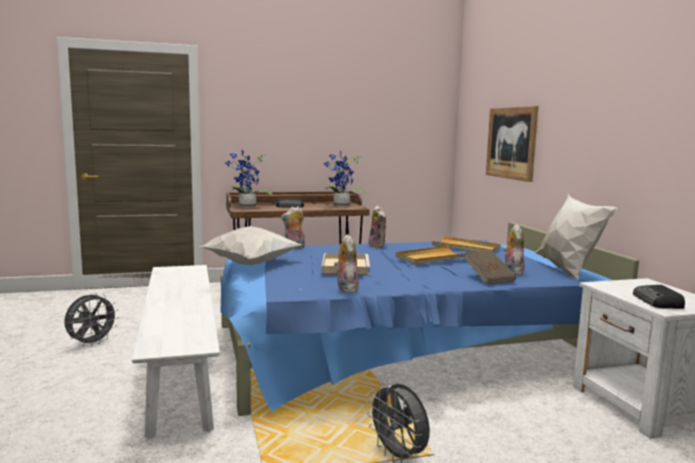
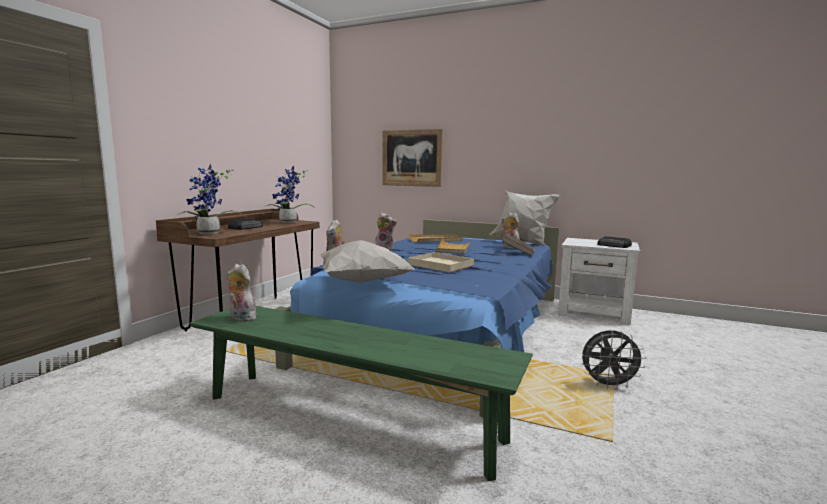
camera: 50 degrees left, 0 degrees up
(92, 343) = (171, 454): grey fan -> none
(181, 368) = (349, 418): white bench -> green bench
(345, 289) = (498, 277): plush toy -> plush toy (240, 318)

